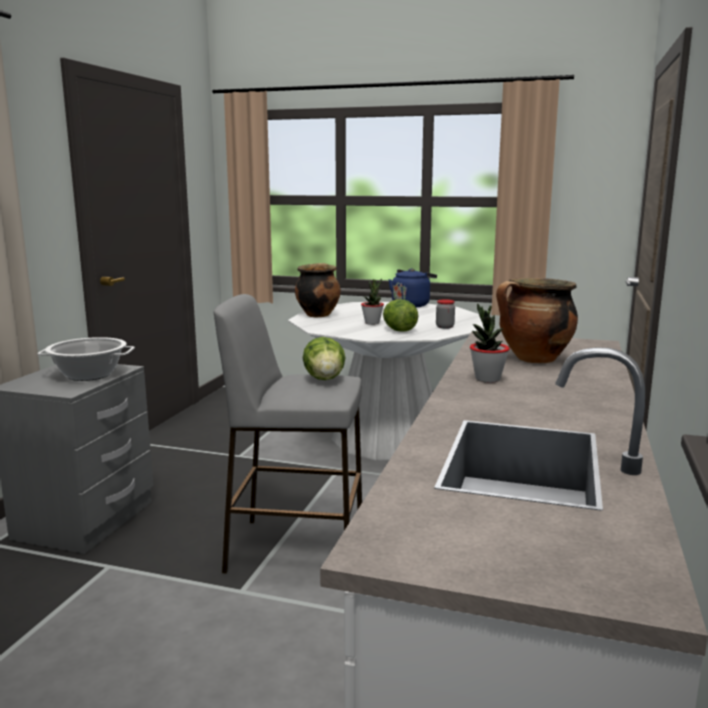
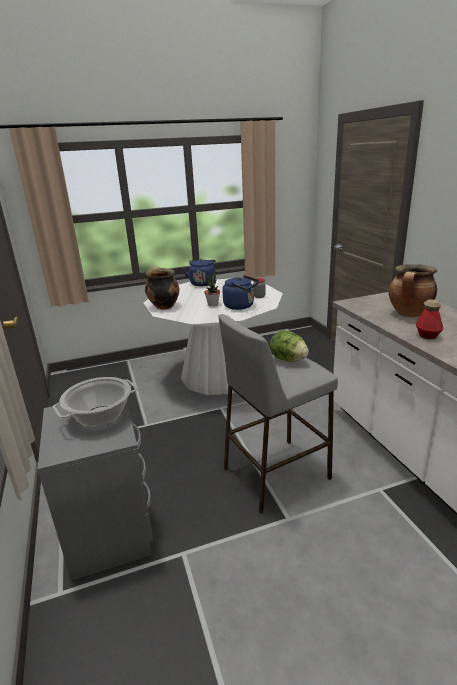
camera: 35 degrees left, 10 degrees up
(399, 330) = (241, 306): lettuce -> blue kettle
(487, 379) = (427, 335): potted plant -> bottle

